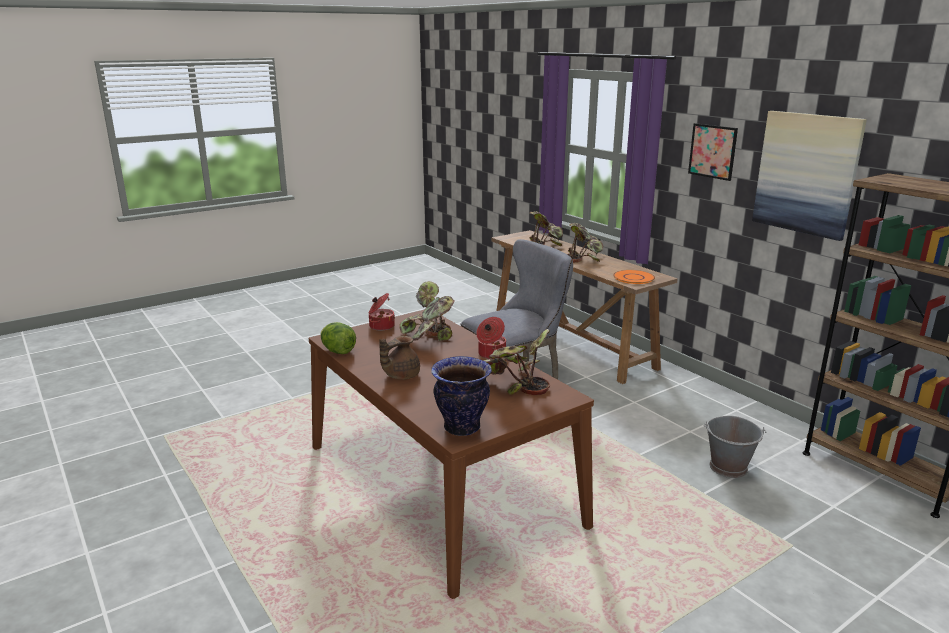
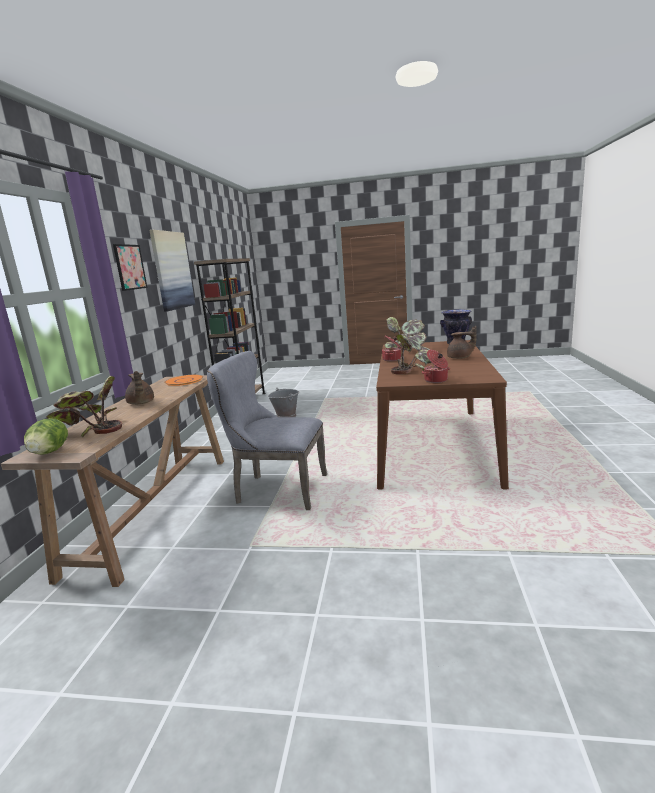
camera: 135 degrees left, 5 degrees down
(338, 351) = (488, 371): lettuce -> lettuce (49, 452)
(583, 258) = (140, 403): potted plant -> brown teapot

